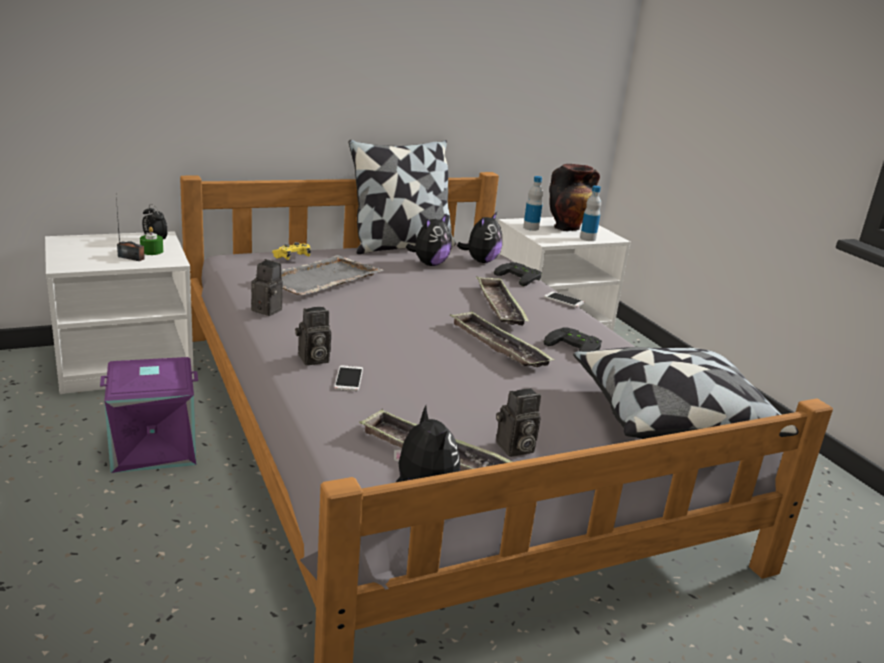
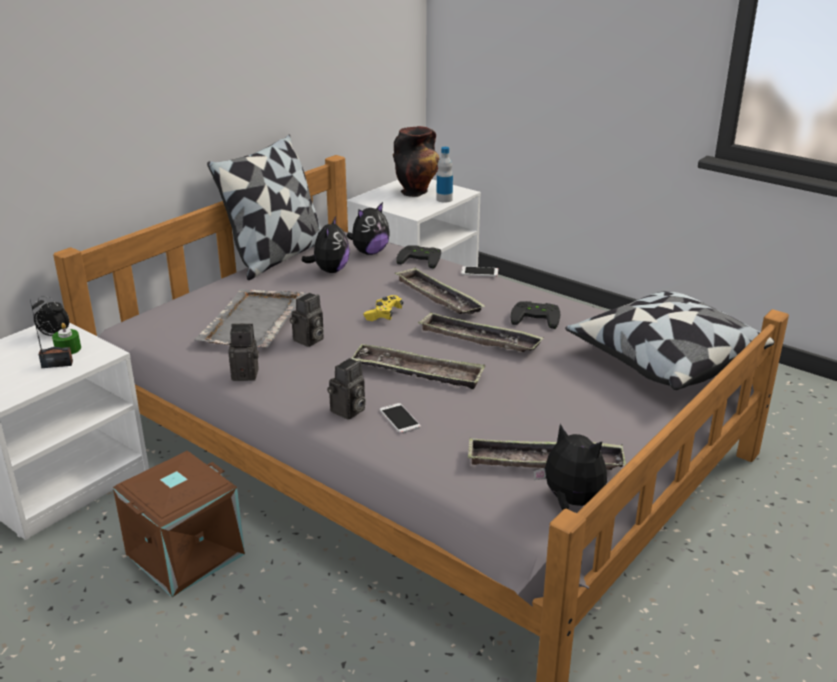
camera: 25 degrees left, 5 degrees up
(154, 446) = (185, 553): purple storage box -> brown storage box
(292, 257) = (195, 306): yellow game controller -> yellow game controller (383, 315)
(409, 352) = (417, 372): none -> tray
(481, 261) = (369, 252): plush toy -> plush toy turned 45 degrees clockwise
(514, 449) = (590, 432): camera -> camera (308, 341)
(531, 228) = (386, 202): bottle -> none

